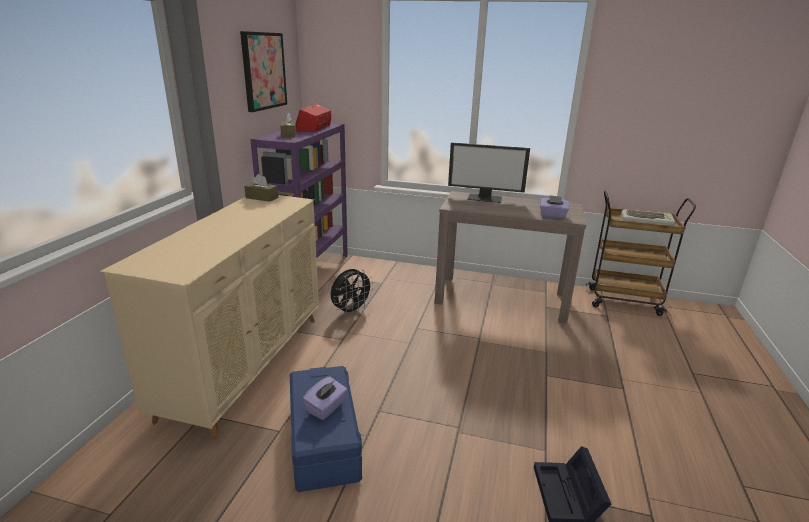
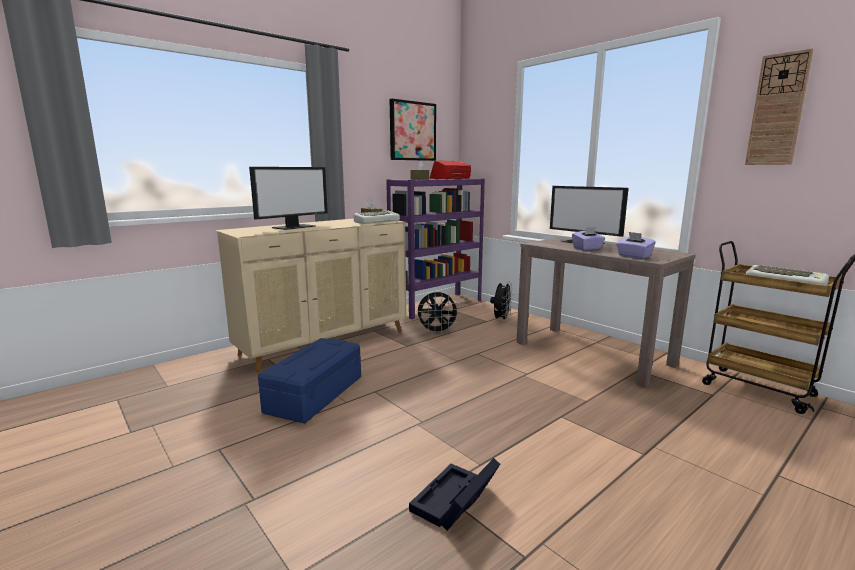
camera: 35 degrees right, 10 degrees down
(208, 239) = (294, 227): none -> monitor
(283, 205) = (377, 221): none -> keyboard
(326, 408) = (310, 359): purple tissue box -> purple tissue box (587, 248)
(393, 278) = (501, 320): none -> black fan
(638, 84) = (777, 110): none -> wall clock

